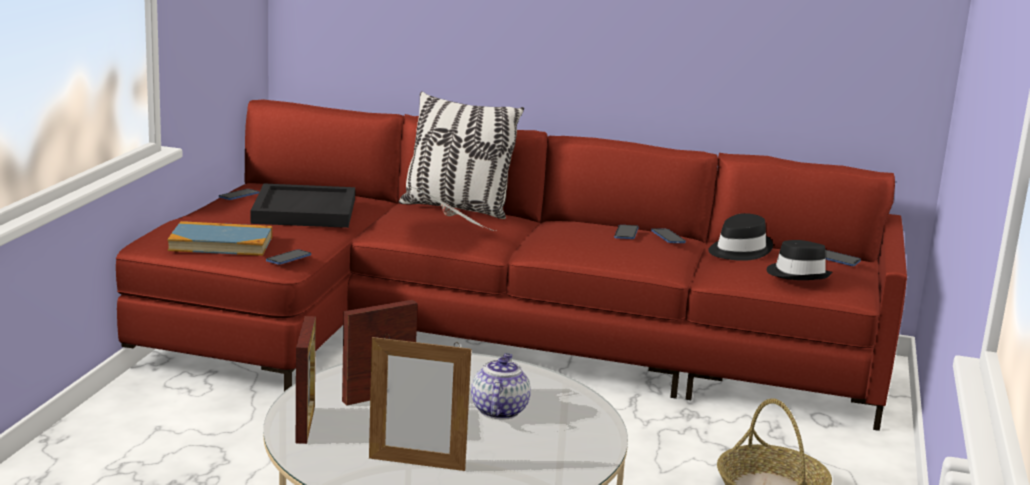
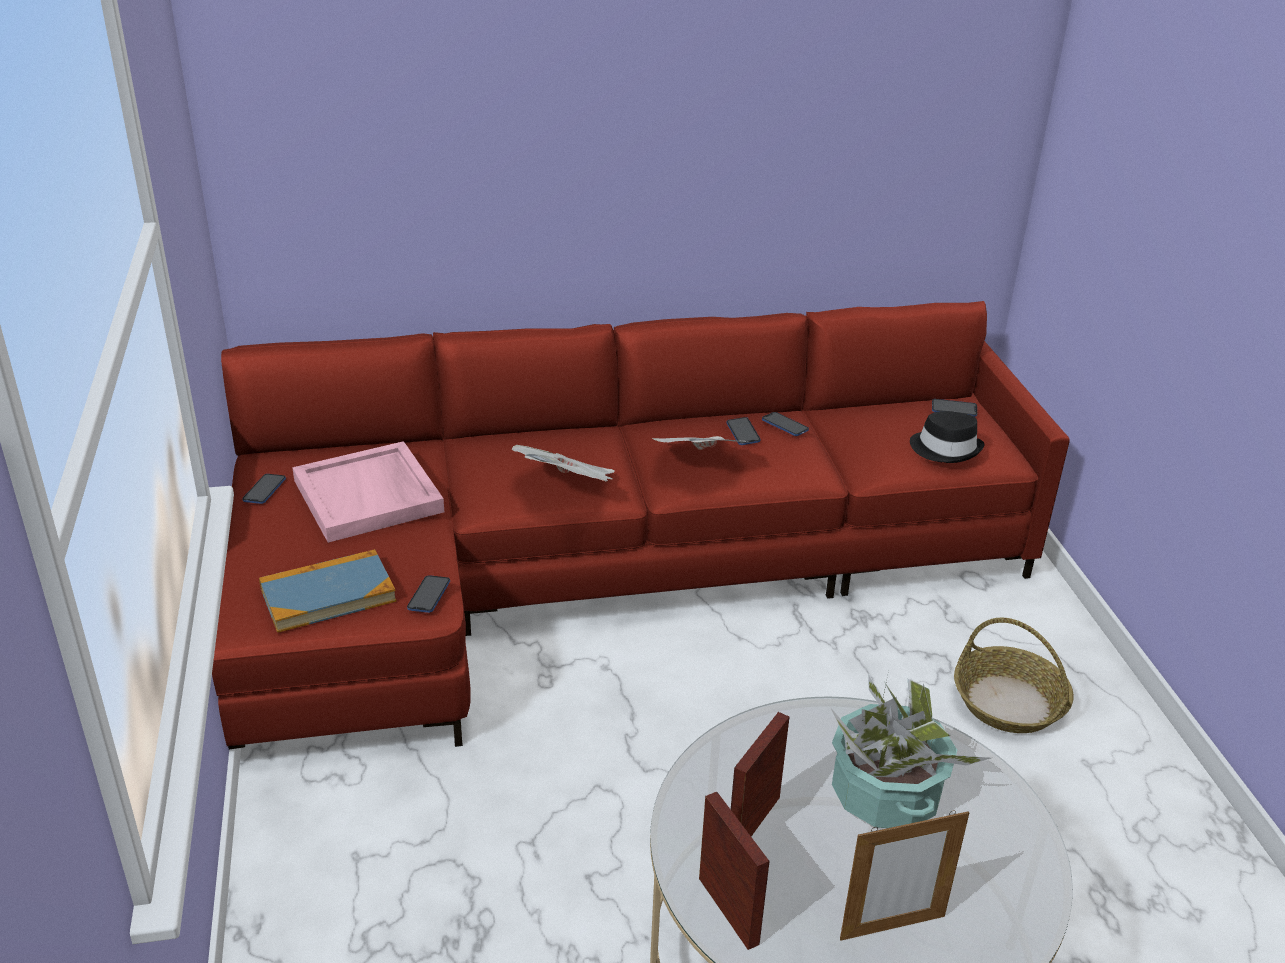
camera: 25 degrees left, 15 degrees up
(305, 211) = (369, 496): black tray -> pink tray
(456, 208) = (532, 438): pillow -> none
(499, 410) = (885, 794): teapot -> potted plant
(569, 239) = (700, 463): none -> newspaper
(738, 250) = (863, 425): black hat -> none

